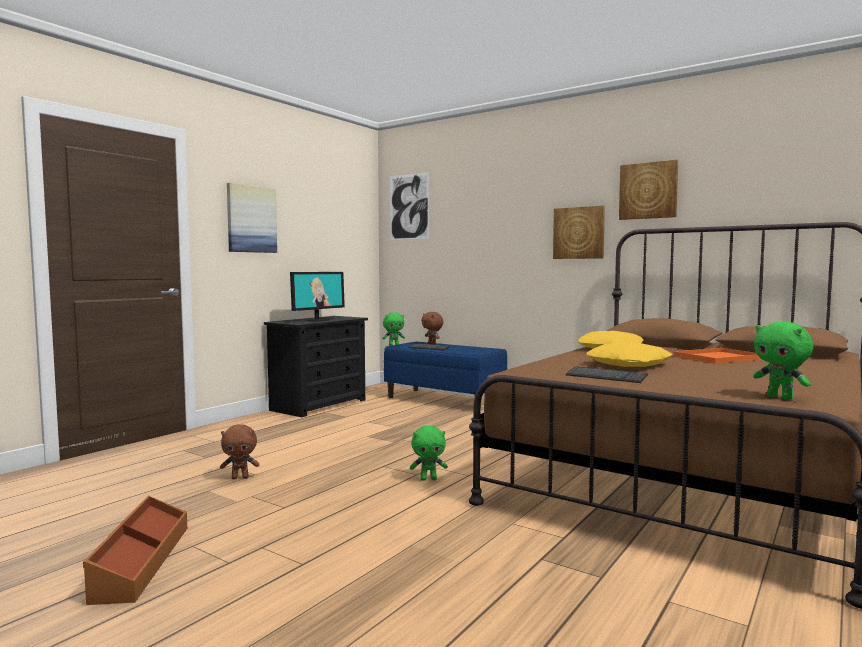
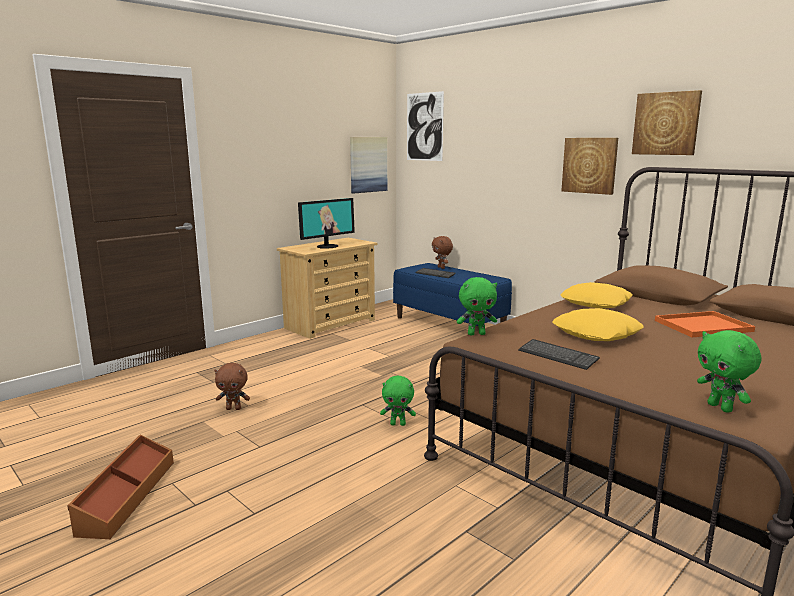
camera: 10 degrees right, 10 degrees up
(251, 219) = (261, 150): picture -> picture (368, 164)
(319, 405) = (330, 324): black dresser -> beige dresser
(394, 345) = (403, 269): green plush toy -> green plush toy (476, 334)

